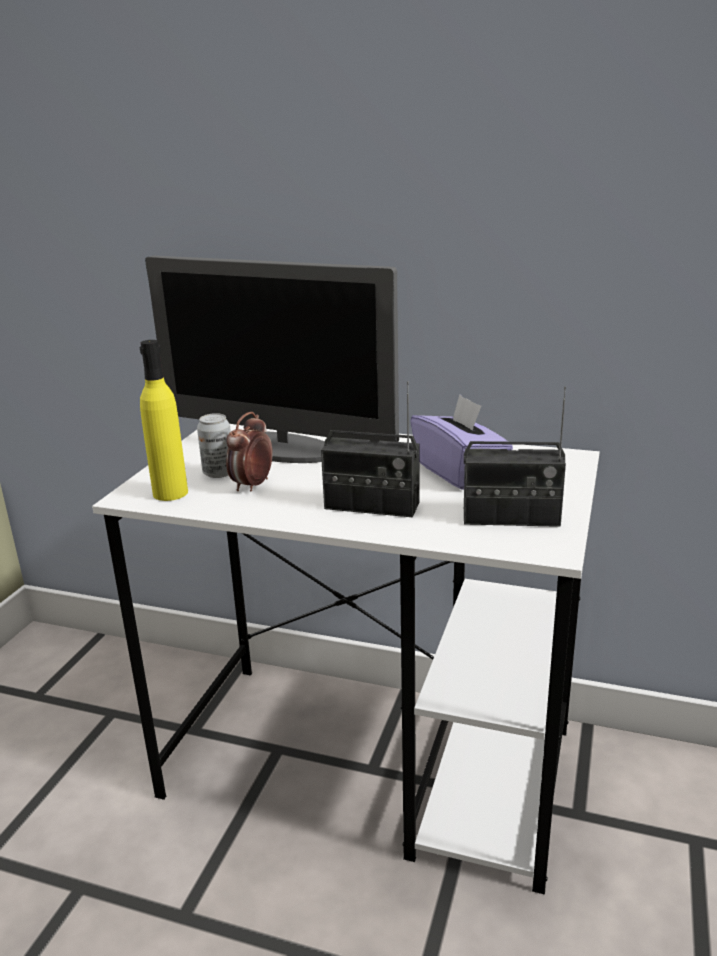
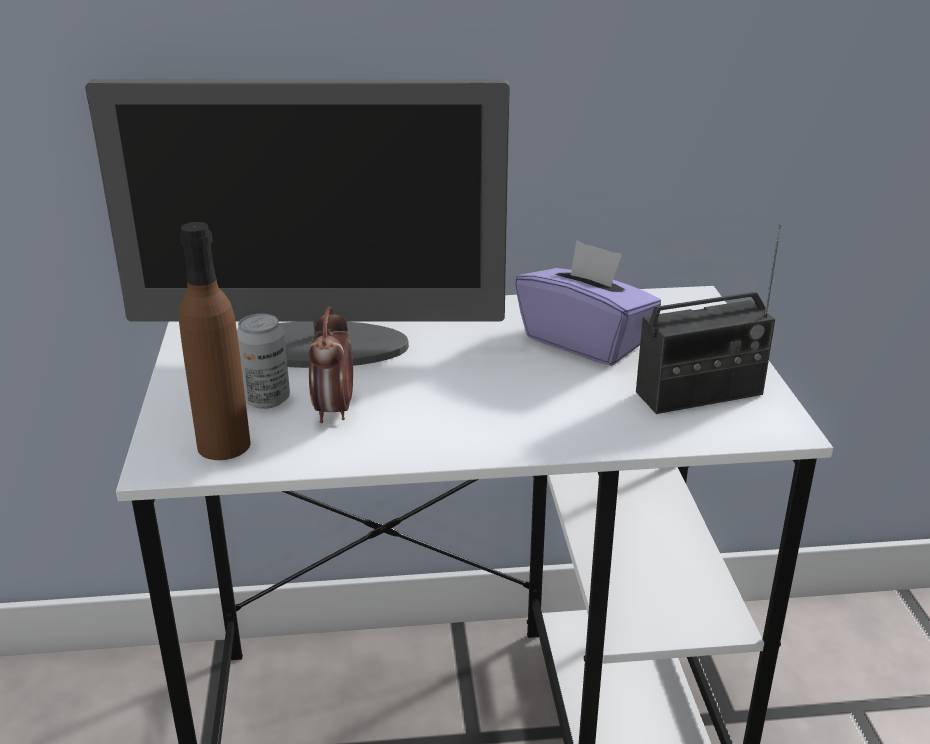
camera: 25 degrees left, 5 degrees up
(170, 493) = (224, 445): yellow bottle -> brown bottle
(371, 506) = (522, 410): radio -> none

